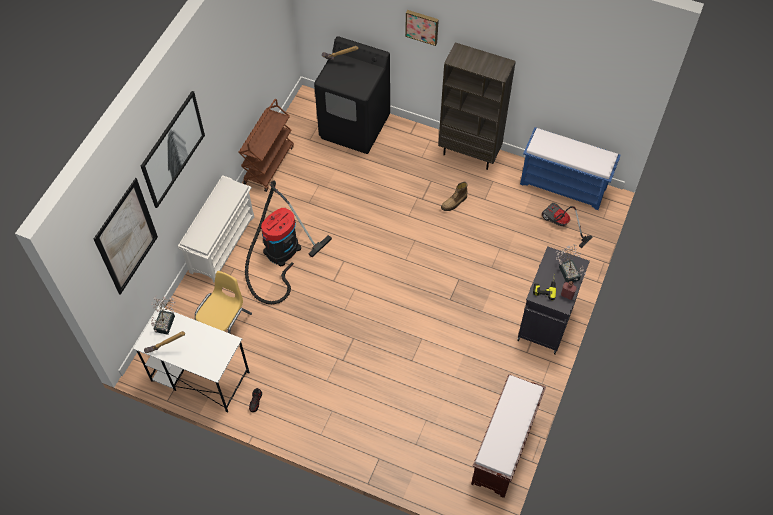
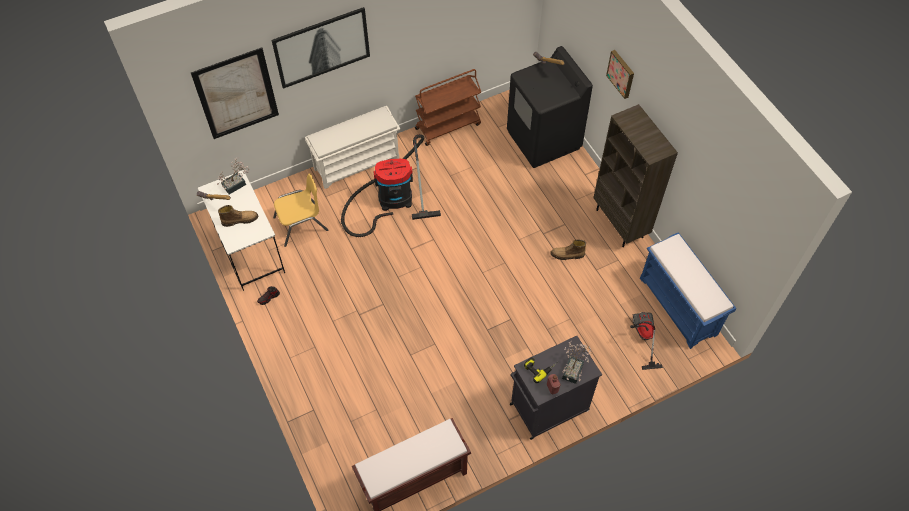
camera: 40 degrees right, 0 degrees up
(199, 347) = (240, 220): none -> boot

